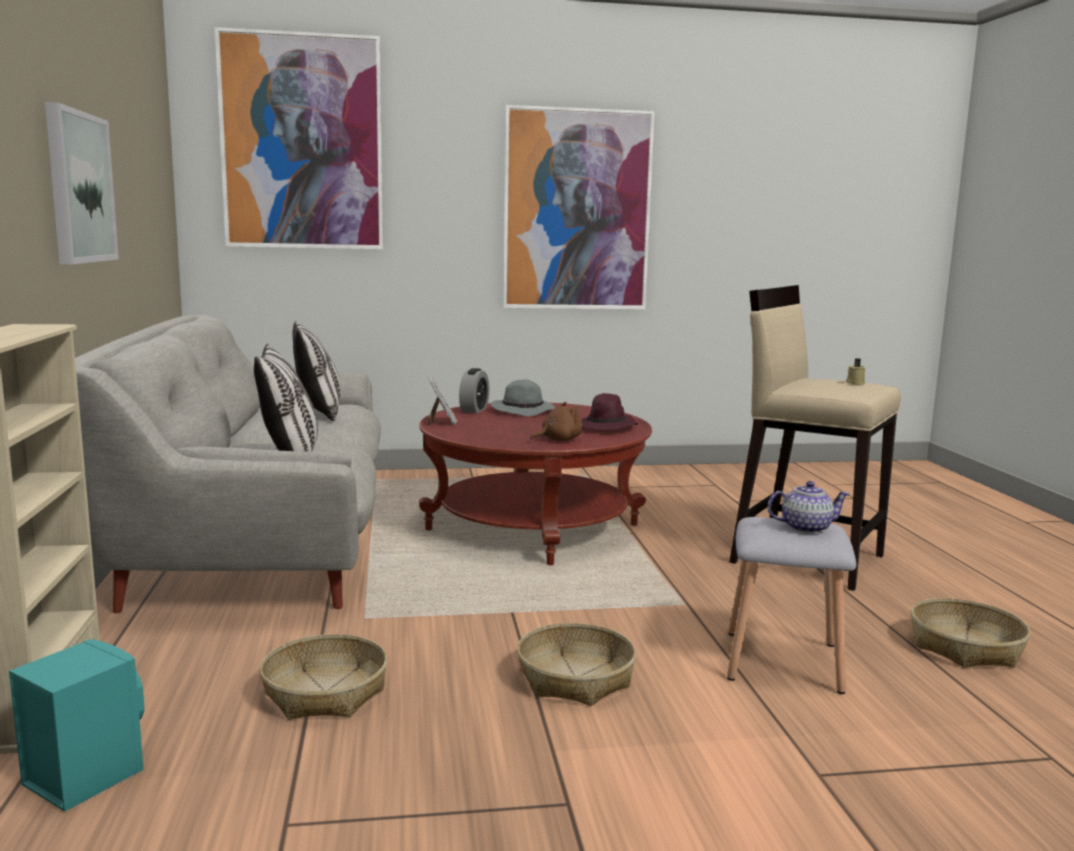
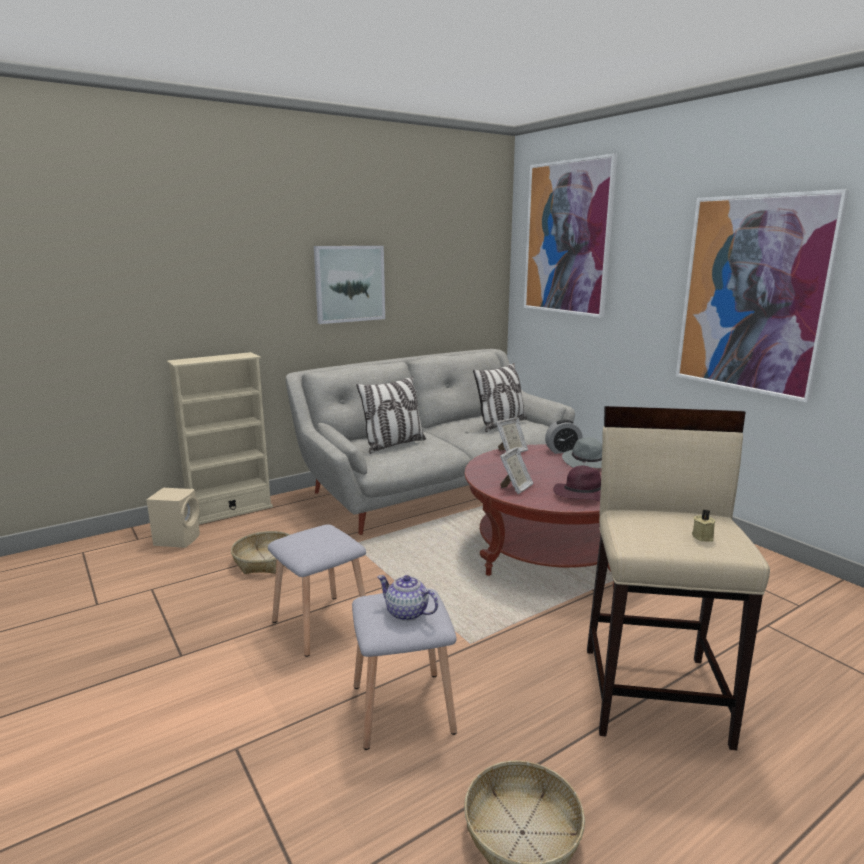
camera: 65 degrees right, 5 degrees up
(83, 776) = (178, 539): turquoise speaker -> beige speaker
(559, 440) = (516, 488): brown plush toy -> picture frame
(575, 678) = (320, 625): basket -> grey stool
(805, 528) = (407, 613): teapot -> teapot turned 150 degrees clockwise

